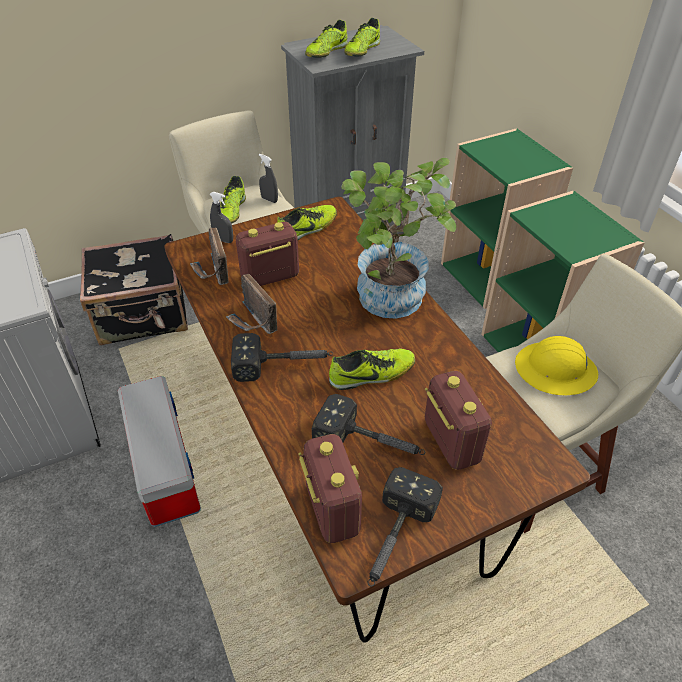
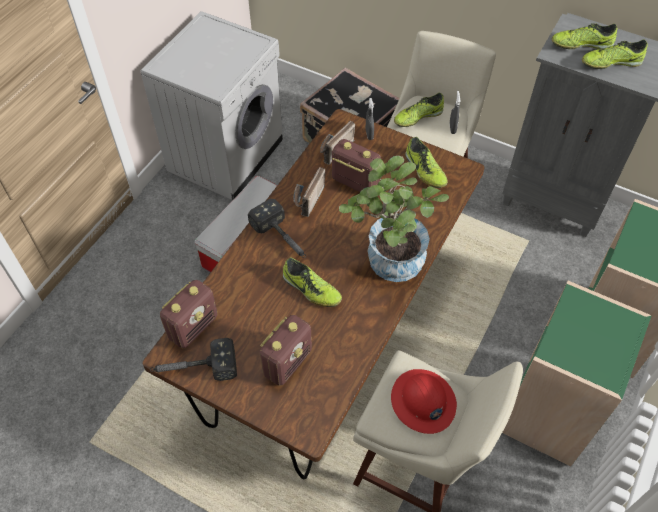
camera: 55 degrees right, 10 degrees up
(307, 229) = (425, 171): shoe -> shoe turned 45 degrees clockwise
(371, 443) = (254, 320): hammer -> none
(555, 370) = (423, 402): yellow hard hat -> red hard hat

